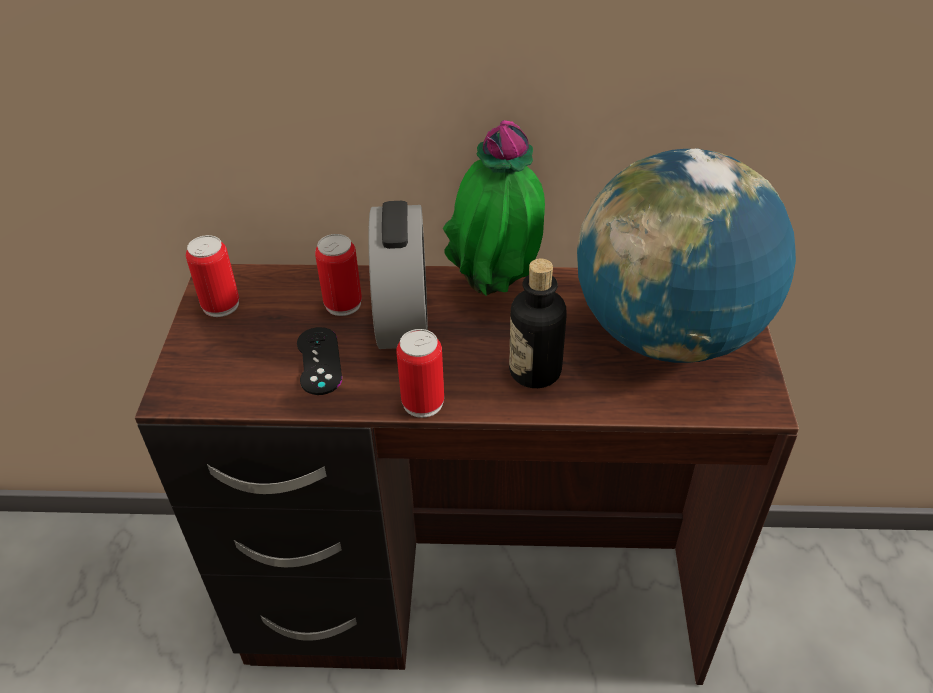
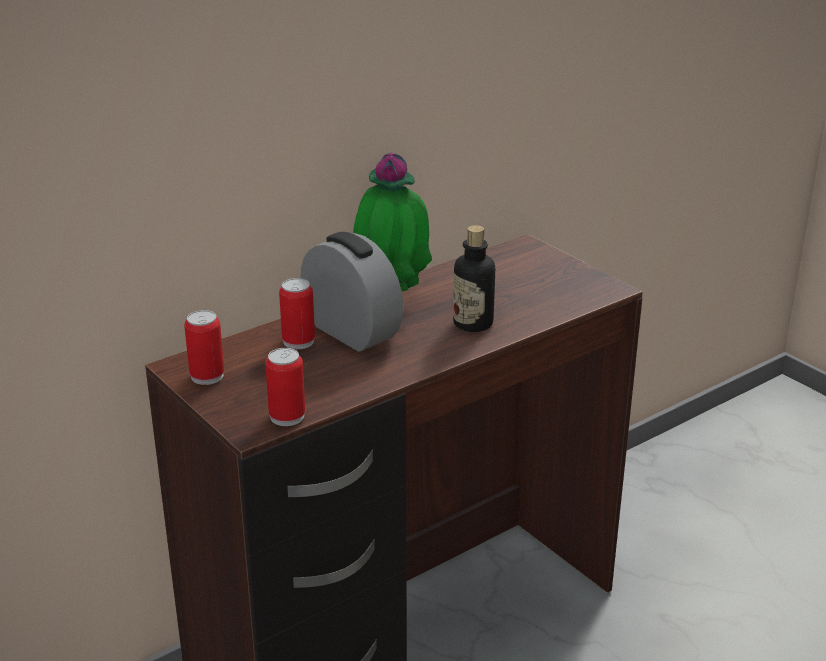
camera: 40 degrees left, 15 degrees down
(319, 361) = (328, 373): black game controller -> none
(423, 402) = (427, 363): can -> can (287, 416)
(668, 334) = (524, 279): globe -> none

